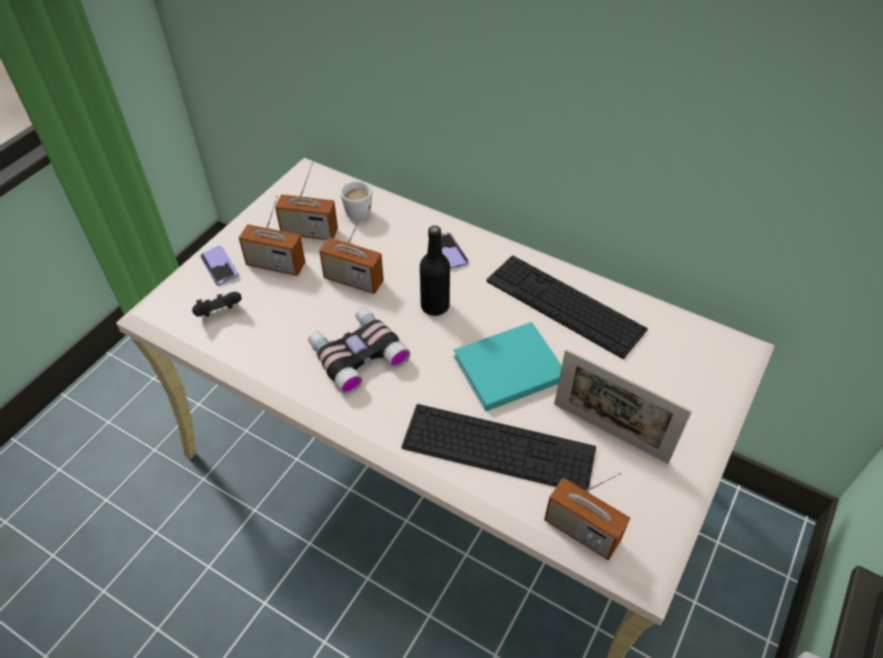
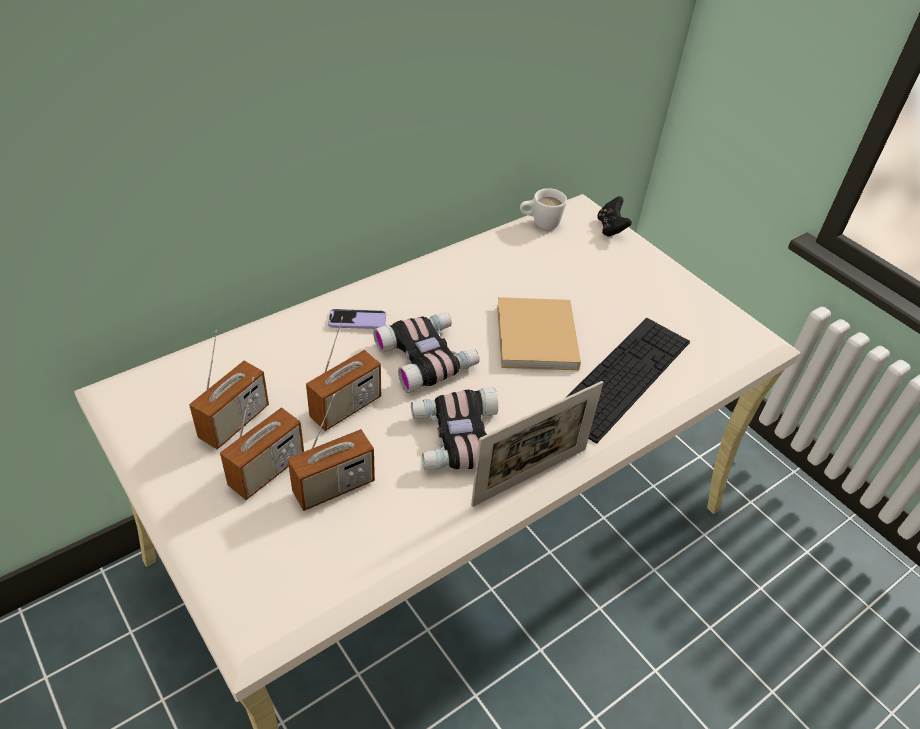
camera: 70 degrees left, 5 degrees down
(219, 266) = (225, 531): phone -> none
(219, 313) = (312, 551): black game controller -> black game controller (611, 228)
(356, 210) = (231, 369): white mug -> white mug (540, 223)
(435, 306) = (427, 357): black bottle -> binoculars
(506, 369) = (536, 339): turquoise book -> beige book
(564, 305) = (481, 274): keyboard -> none
(581, 531) = (722, 359): radio -> radio (334, 487)
(609, 432) = (634, 306): picture frame -> picture frame (530, 476)

